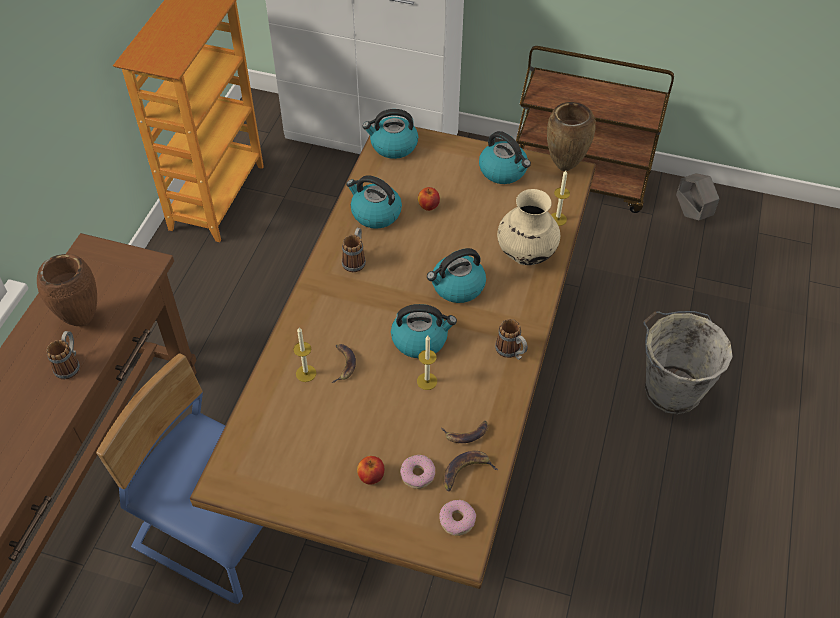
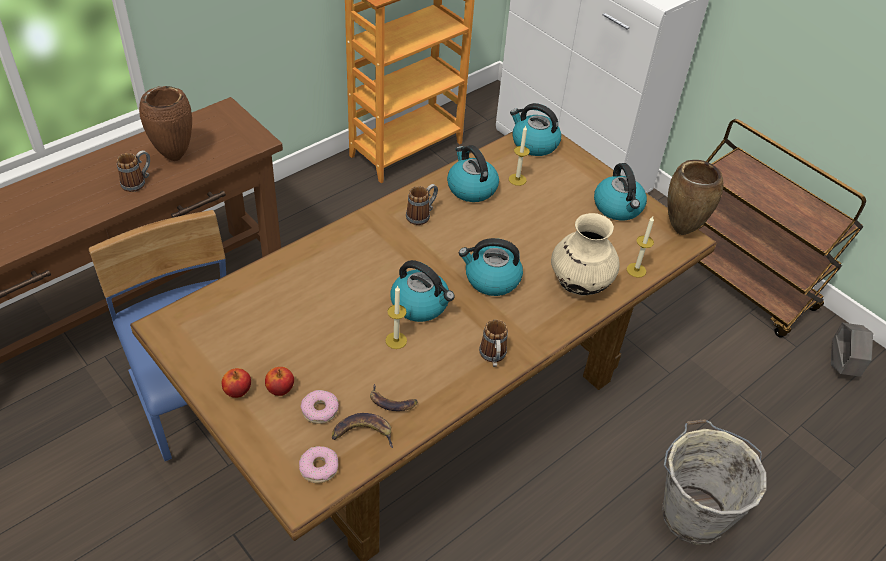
camera: 30 degrees right, 5 degrees down
(306, 373) = (302, 280): candle -> candle (517, 179)
(343, 364) = (338, 289): banana -> none
(428, 206) = (523, 204): apple -> apple (237, 391)

